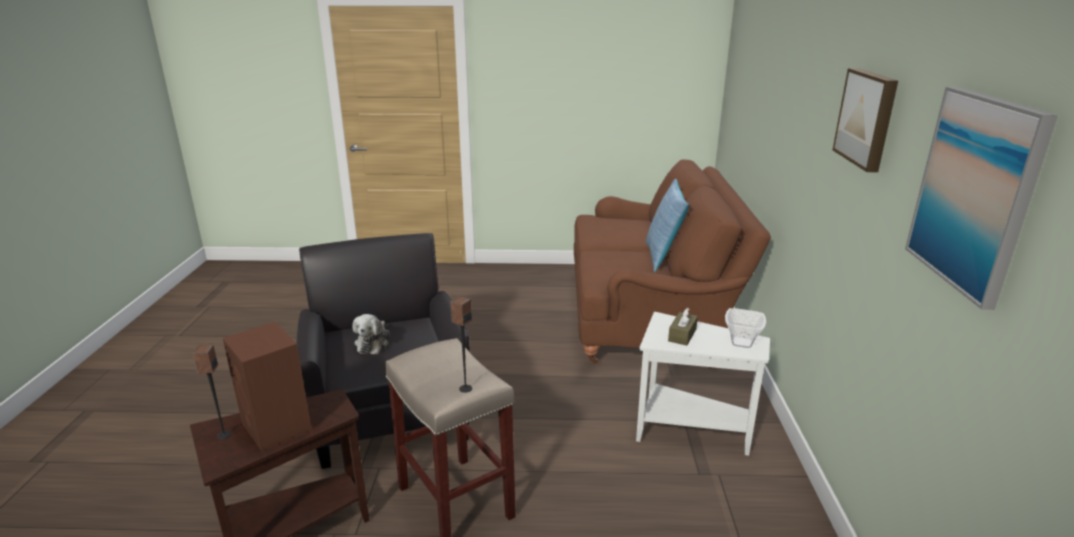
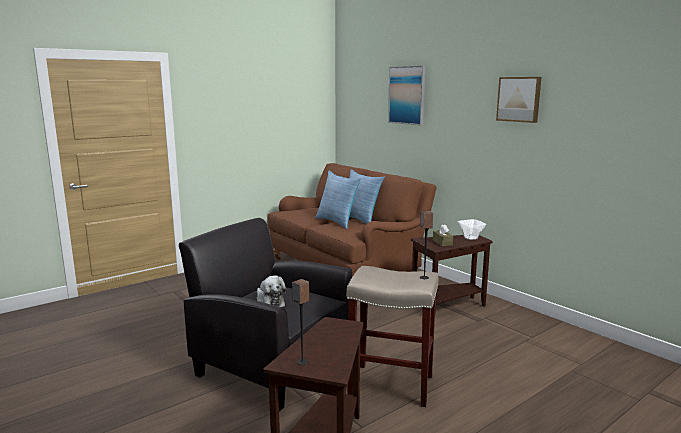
camera: 40 degrees left, 10 degrees down
(277, 427) = (328, 345): brown speaker -> none
(626, 252) = (337, 222): none -> pillow
(688, 431) = (446, 307): white side table -> brown side table
(975, 193) = (617, 111): picture -> picture (407, 95)

